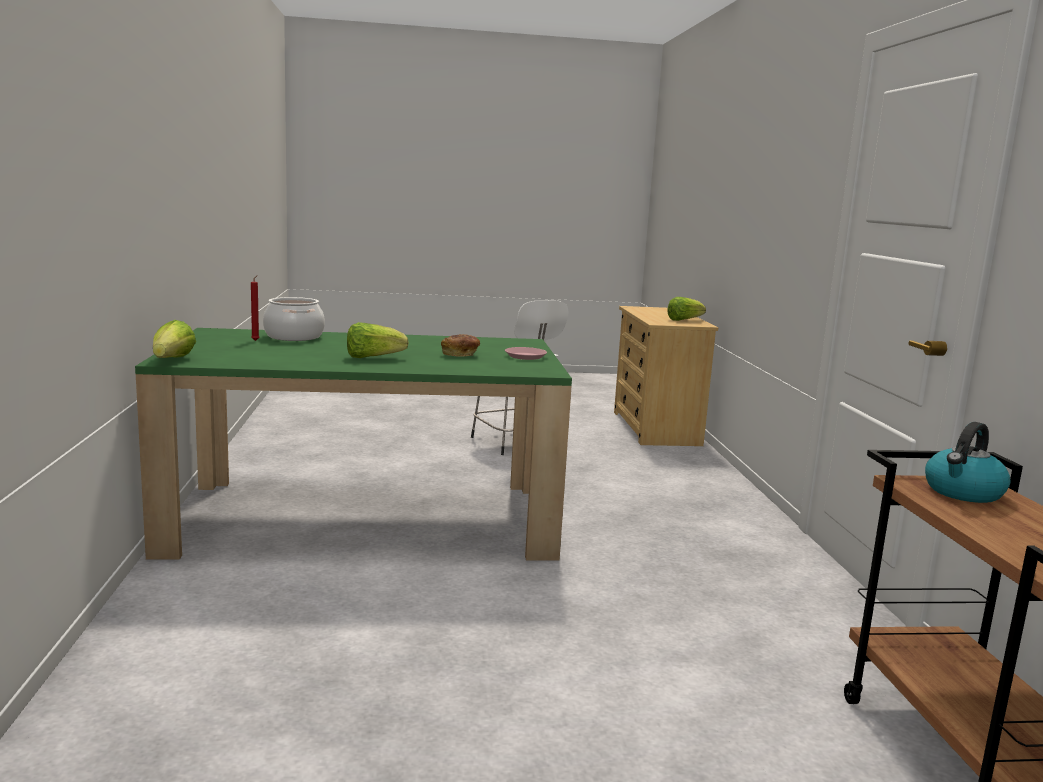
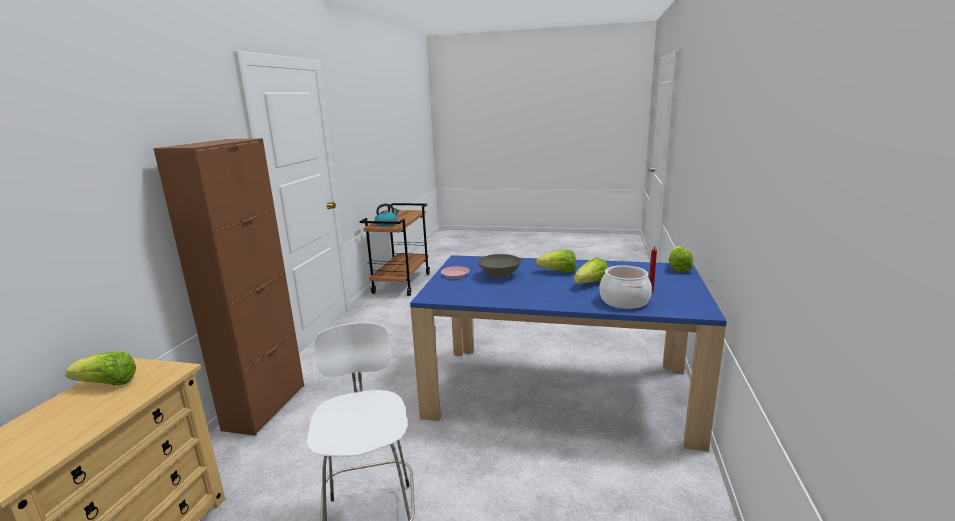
camera: 160 degrees left, 5 degrees up
(327, 348) = (591, 283): none -> lettuce
(366, 518) = (559, 392): green dining table -> blue dining table
(460, 355) = (499, 276): bread -> grey bowl
(725, 486) = (265, 407): none -> brown cabinet

